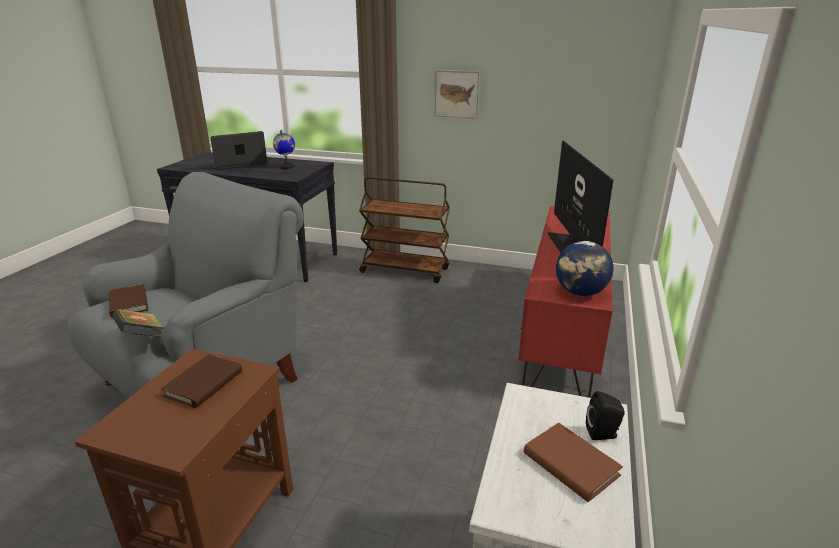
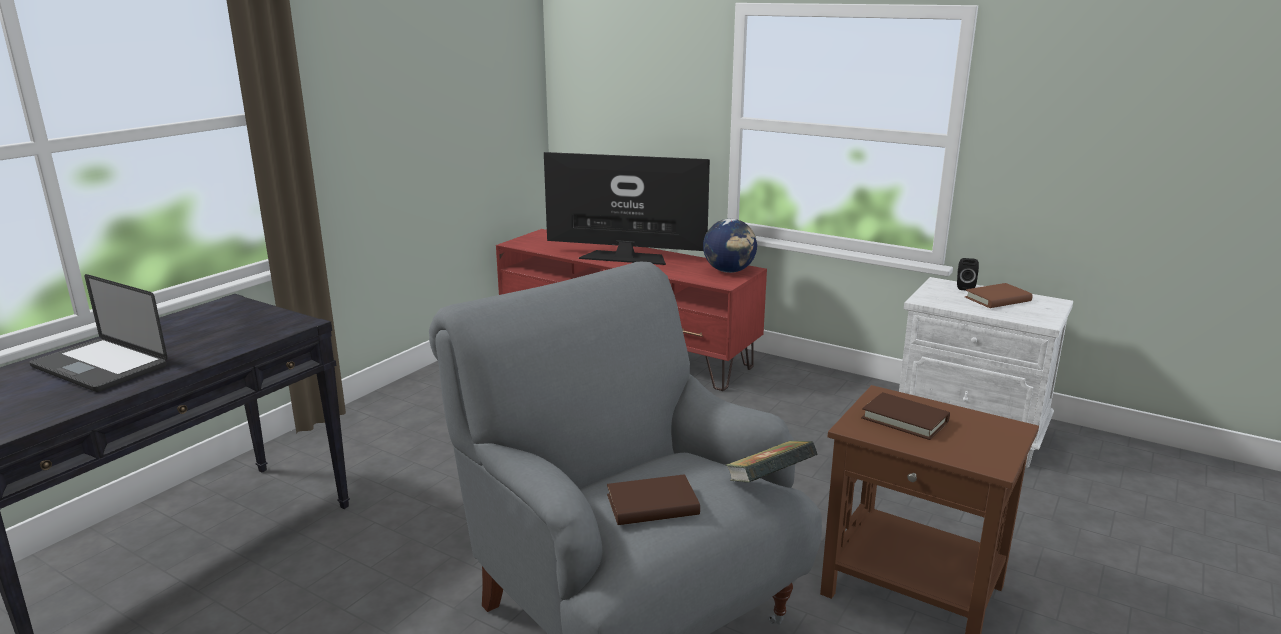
camera: 75 degrees left, 5 degrees down
(238, 164) = (100, 366): laptop -> laptop turned 45 degrees counterclockwise
(286, 167) = (208, 326): globe -> none
(405, 270) = (399, 416): brown cart -> none
(456, 94) = (372, 127): picture -> none

